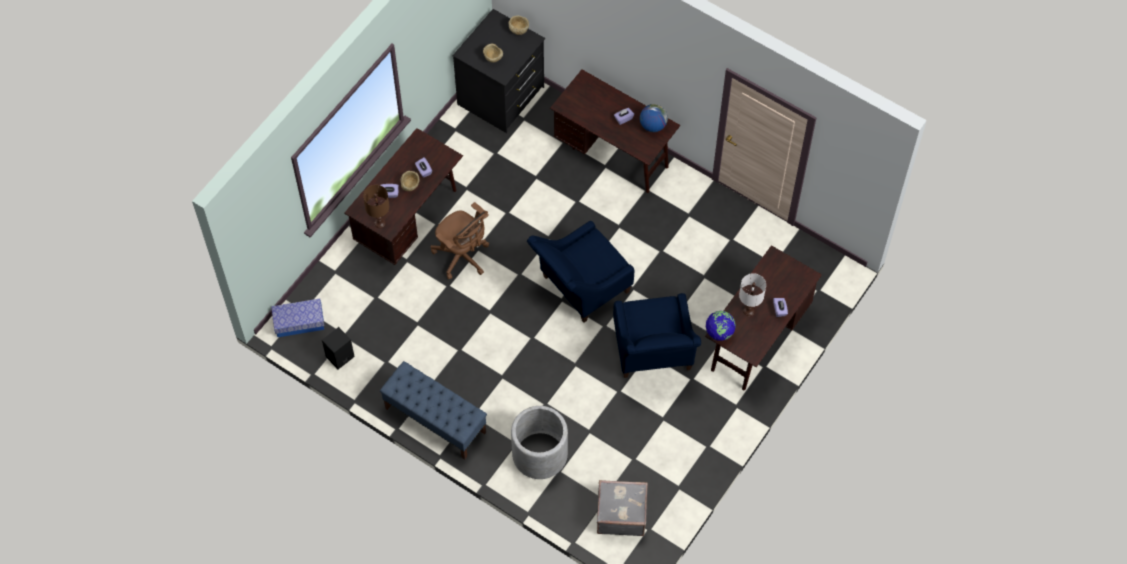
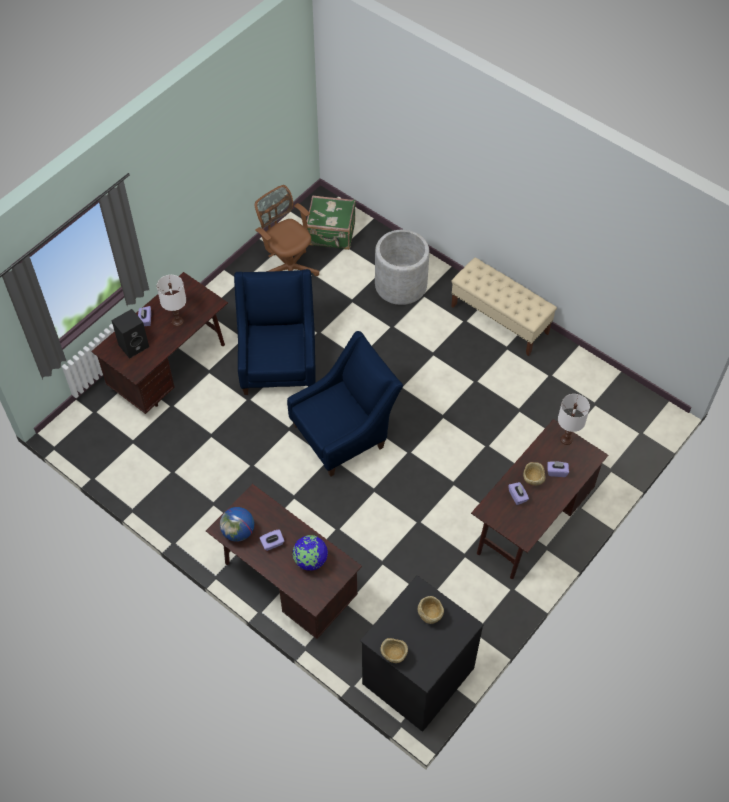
camera: 175 degrees left, 5 degrees down
(299, 322) = (643, 420): storage box -> none
(340, 357) = (598, 383): black speaker -> black speaker (134, 345)
(380, 223) = (566, 439): brown table lamp -> white table lamp
(435, 420) = (500, 320): blue bench -> beige bench
(462, 257) = (470, 475): brown office chair -> brown office chair (288, 268)
(621, 514) = (331, 234): grey suitcase -> green suitcase
(719, 332) = (212, 304): globe -> globe (310, 560)

